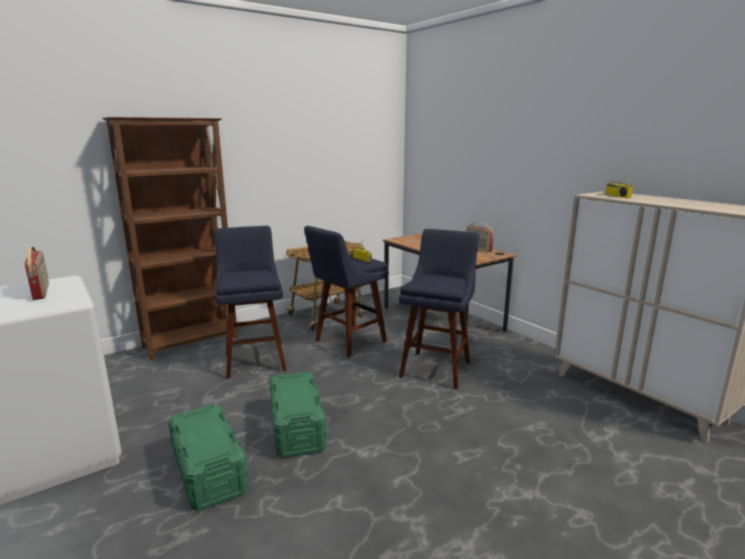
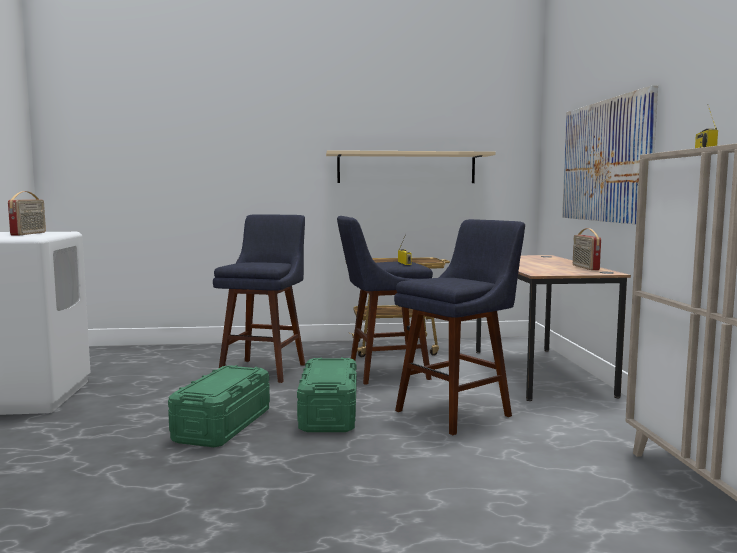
camera: 30 degrees right, 10 degrees down
(192, 342) = (228, 348): brown bookcase -> none
(209, 471) = (103, 435): green storage box -> green storage box (329, 413)
(318, 171) = (406, 168): none -> beige shelf
(485, 174) = (605, 161): none -> picture

